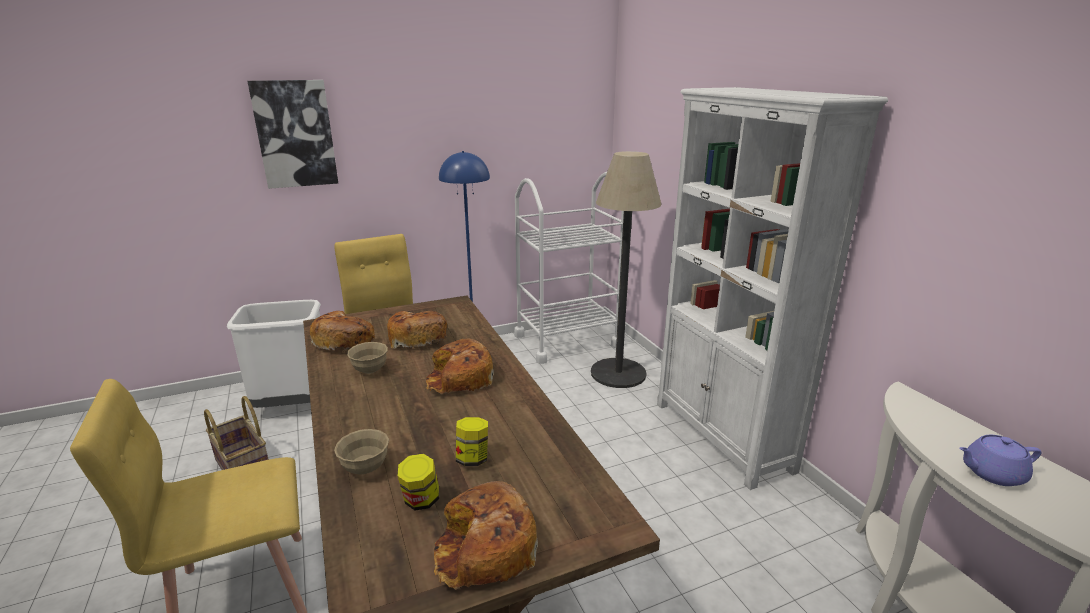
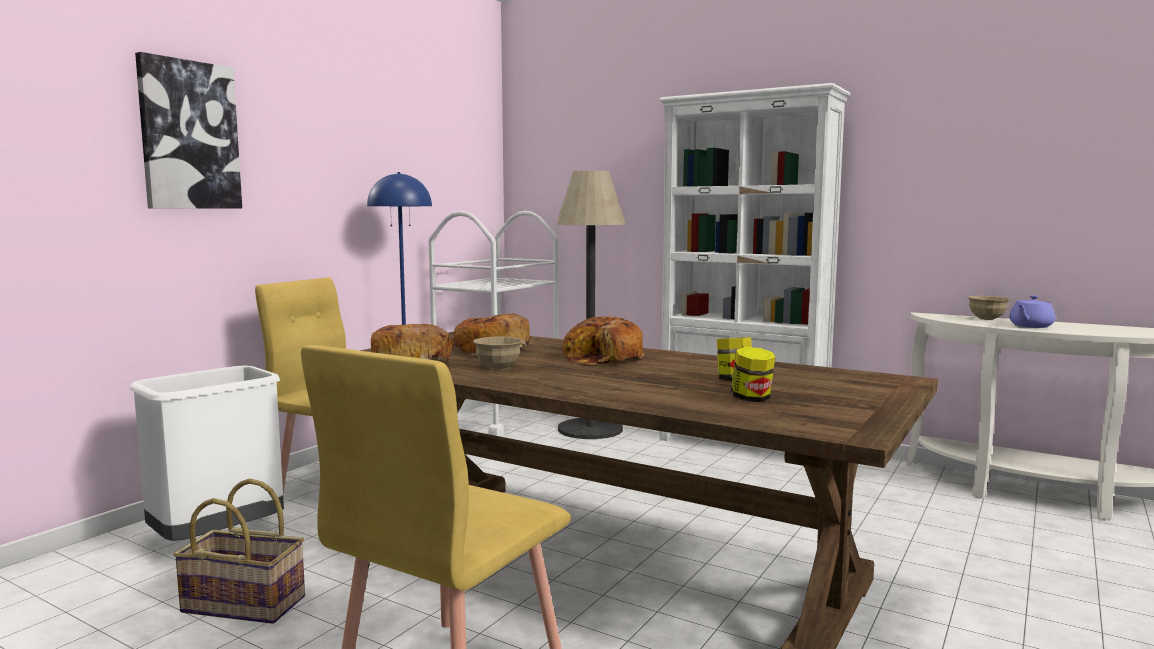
camera: 35 degrees left, 15 degrees down
(365, 468) = (660, 399): beige bowl -> beige bowl (986, 319)
(484, 549) = (854, 402): bread -> none

